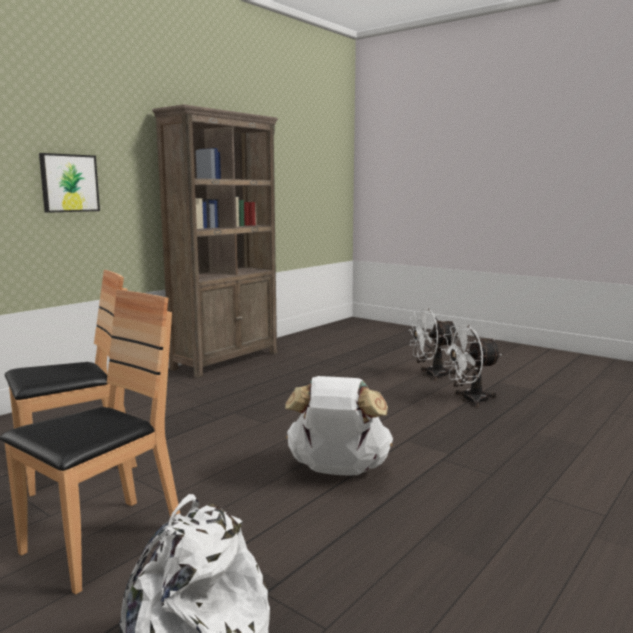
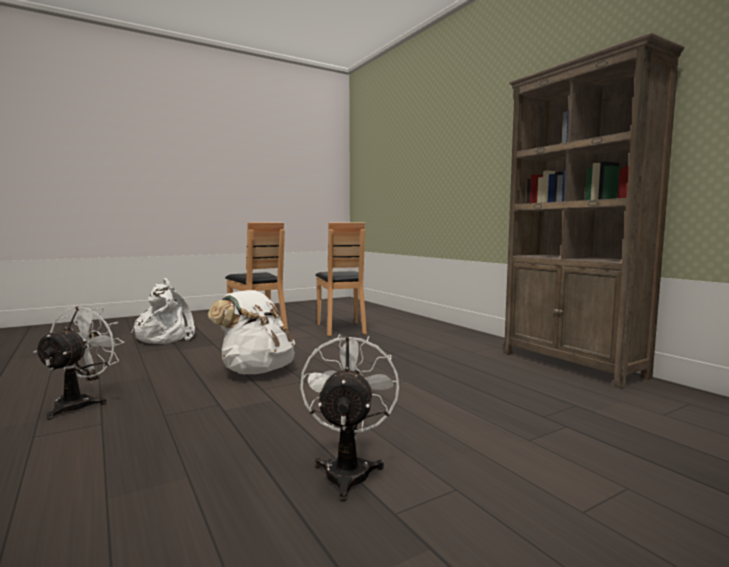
camera: 110 degrees right, 5 degrees down
(69, 183) = (479, 171): picture -> none
(430, 375) = (498, 476): white fan -> white fan (80, 403)

